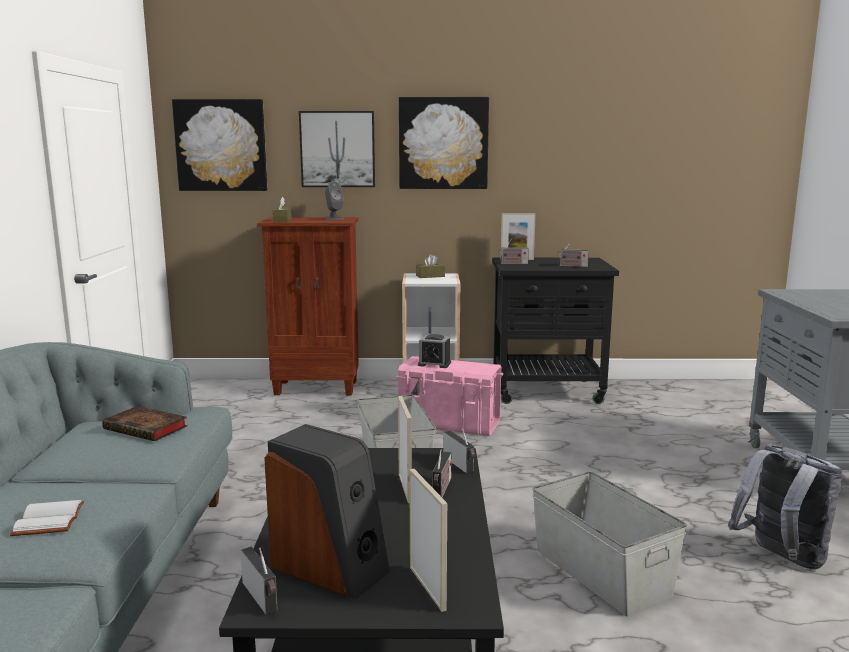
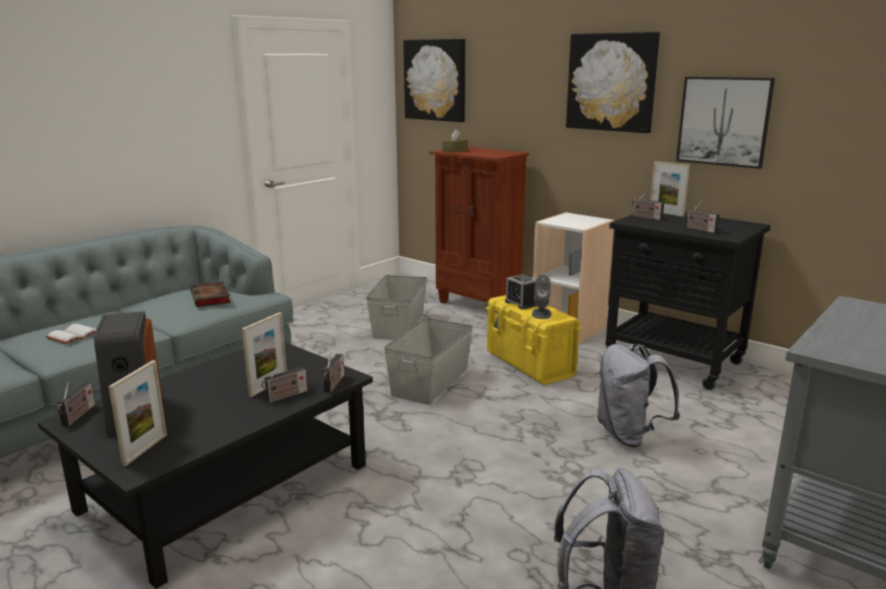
camera: 40 degrees right, 5 degrees up
(334, 218) = (503, 152): grey speaker -> grey speaker (541, 314)
(337, 149) = (519, 86): picture -> picture (724, 121)
(430, 276) = (579, 218): brown tissue box -> none
(450, 423) = (529, 364): pink storage box -> yellow storage box
(601, 572) = (427, 524): grey storage box -> grey storage box (398, 325)
(608, 450) = (629, 435): none -> grey backpack

